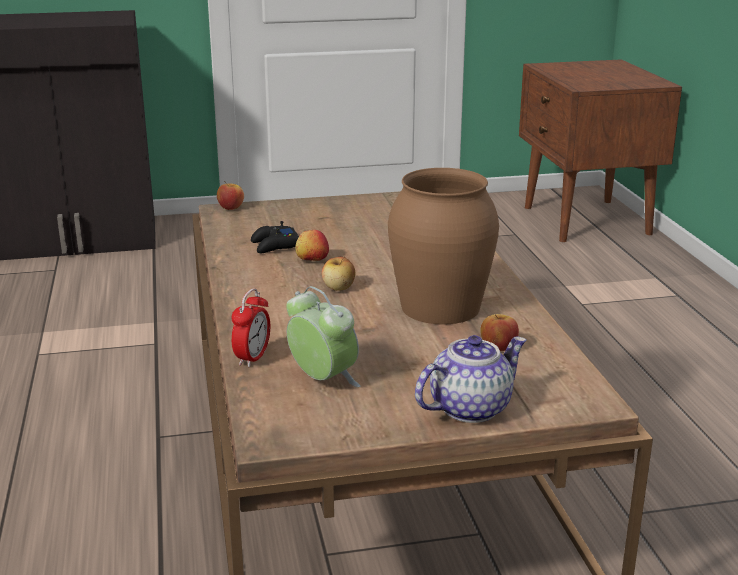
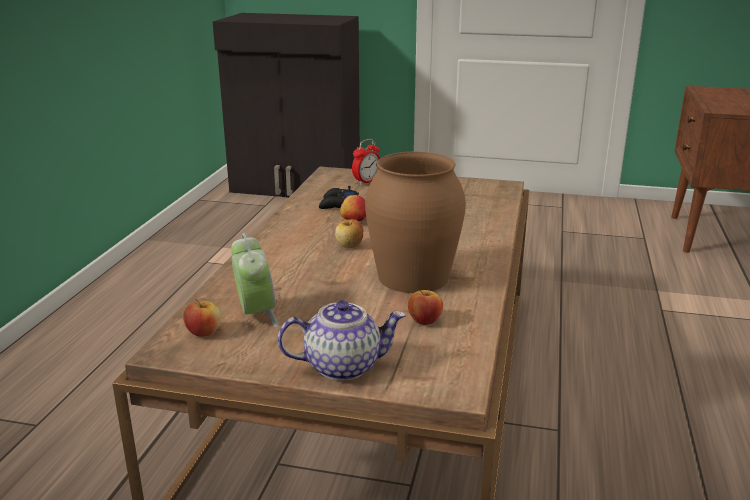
camera: 25 degrees right, 0 degrees up
(230, 208) = (338, 172): apple -> apple (204, 332)
(252, 358) = (225, 286): alarm clock -> alarm clock (366, 182)

